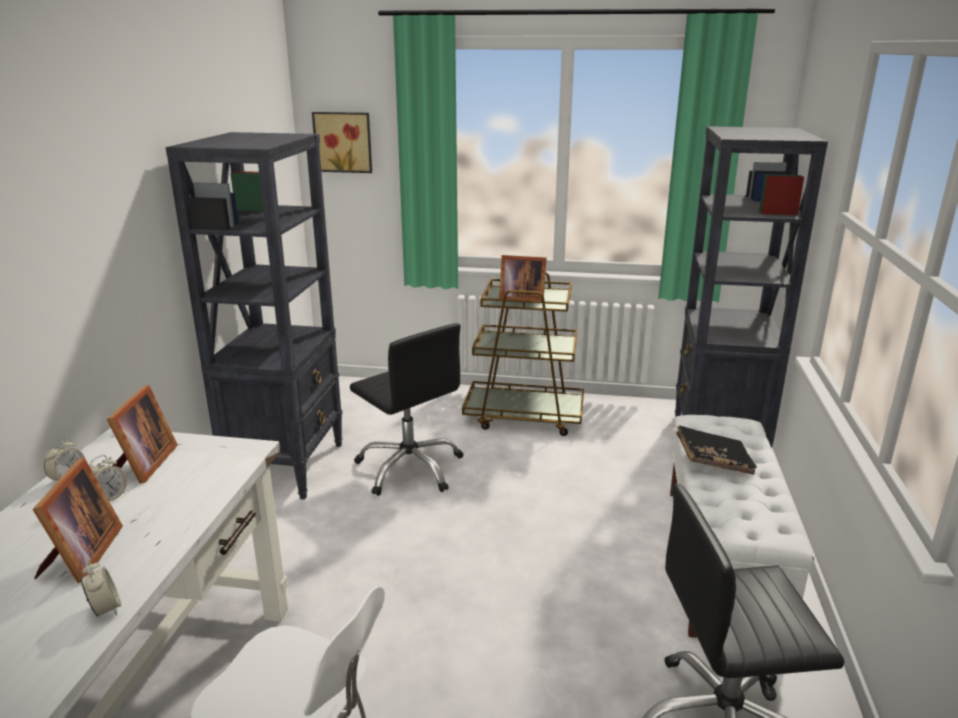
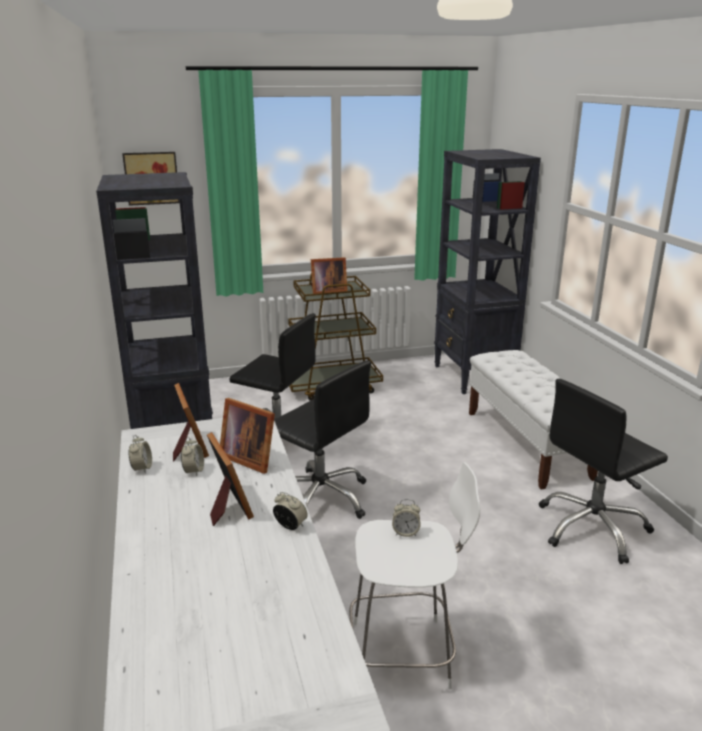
camera: 25 degrees left, 0 degrees up
(181, 497) = (249, 458): none -> picture frame
(308, 659) = (405, 532): none -> alarm clock
(391, 560) = (321, 498): none -> black office chair
(713, 461) = (519, 377): black book -> none

